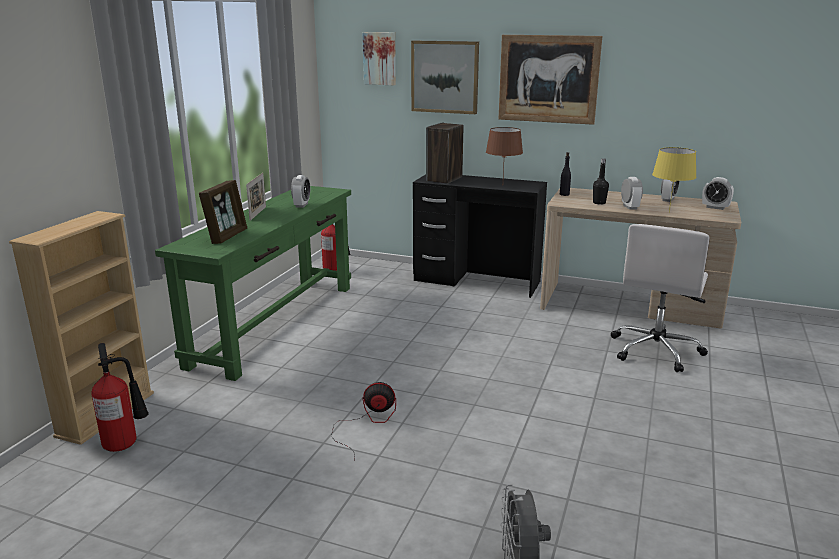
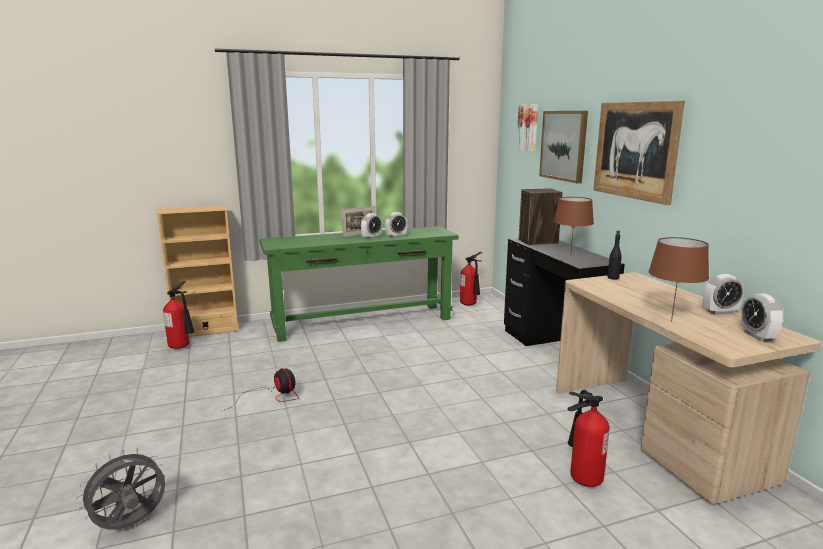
camera: 50 degrees right, 5 degrees down
(226, 236) = (305, 241): picture frame -> none
(599, 203) = (622, 292): black bottle -> none
(629, 207) = (642, 304): alarm clock -> alarm clock (371, 237)
(656, 350) = (581, 478): white office chair -> fire extinguisher
(669, 212) = (672, 321): yellow table lamp -> brown table lamp

